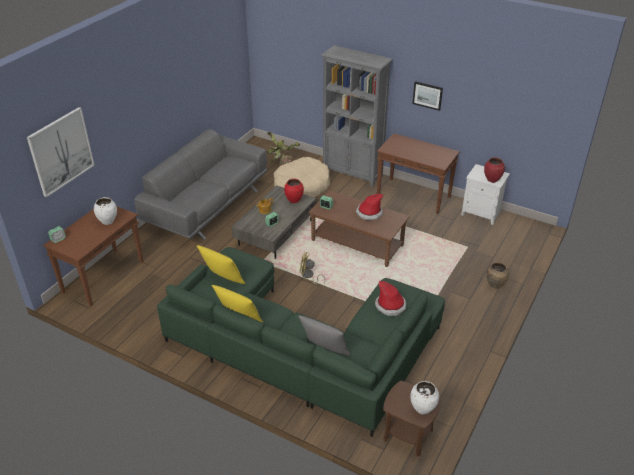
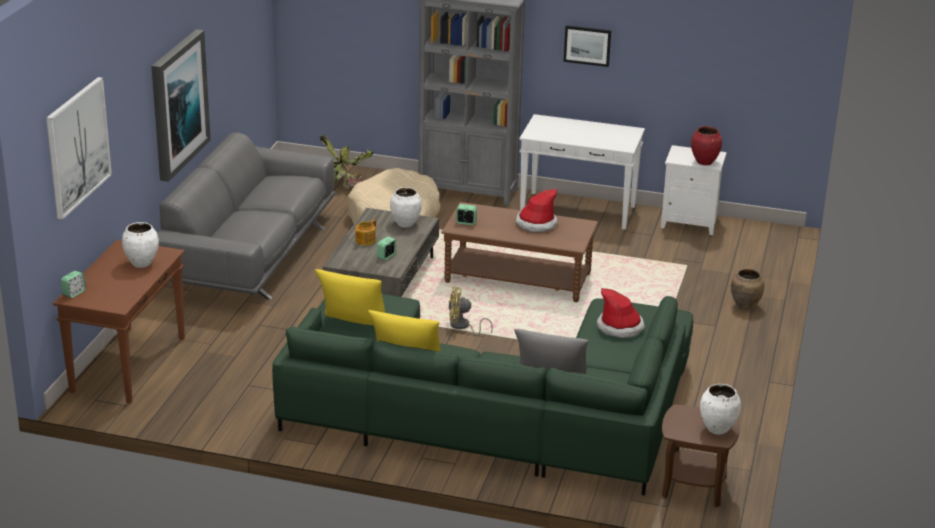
camera: 15 degrees left, 10 degrees down
(160, 116) = (178, 104): none -> picture
(294, 200) = (405, 224): red vase -> white vase
(414, 196) = (579, 211): brown console table -> white console table

